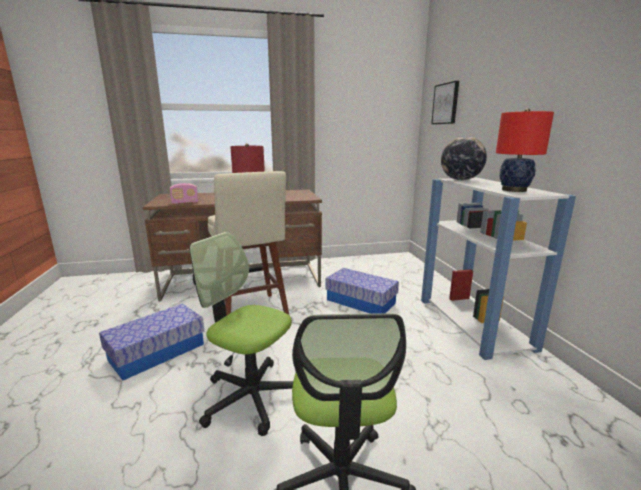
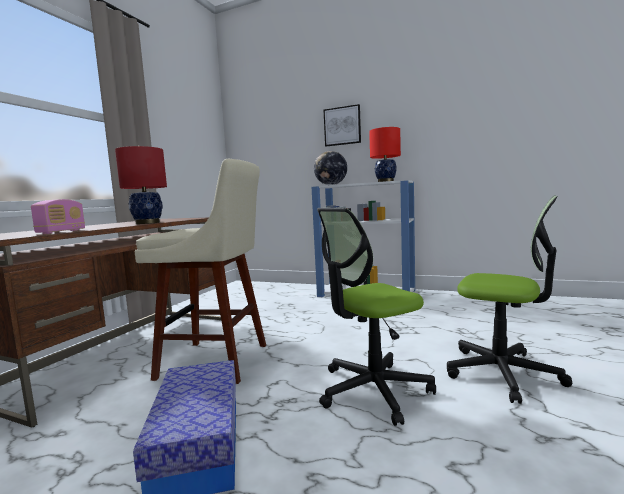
camera: 55 degrees left, 10 degrees down
(361, 301) = (284, 313): storage box -> none
(446, 104) = (264, 135): picture -> picture (342, 126)

